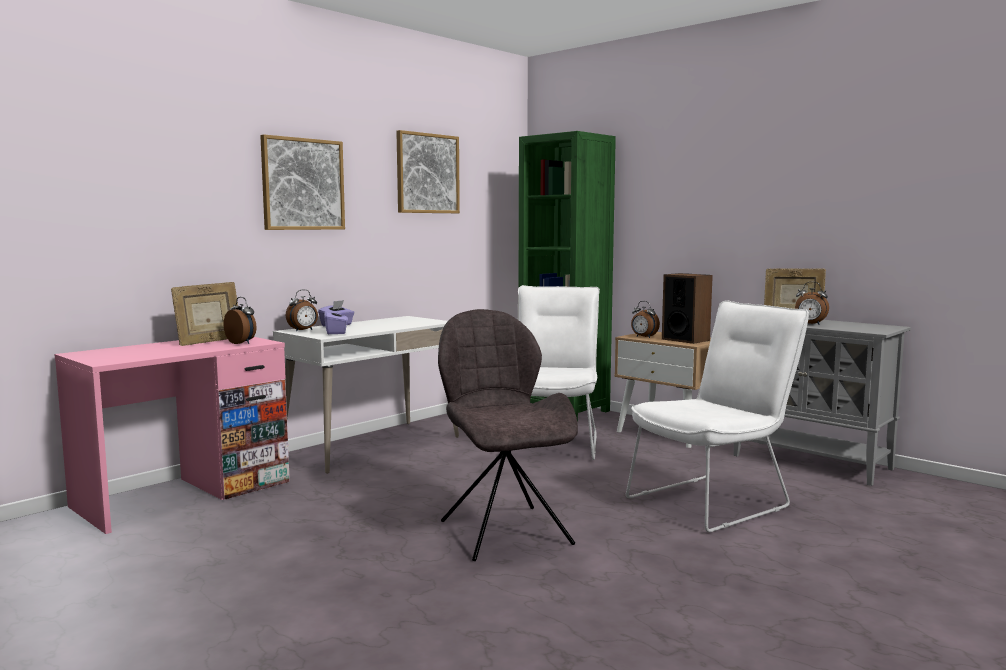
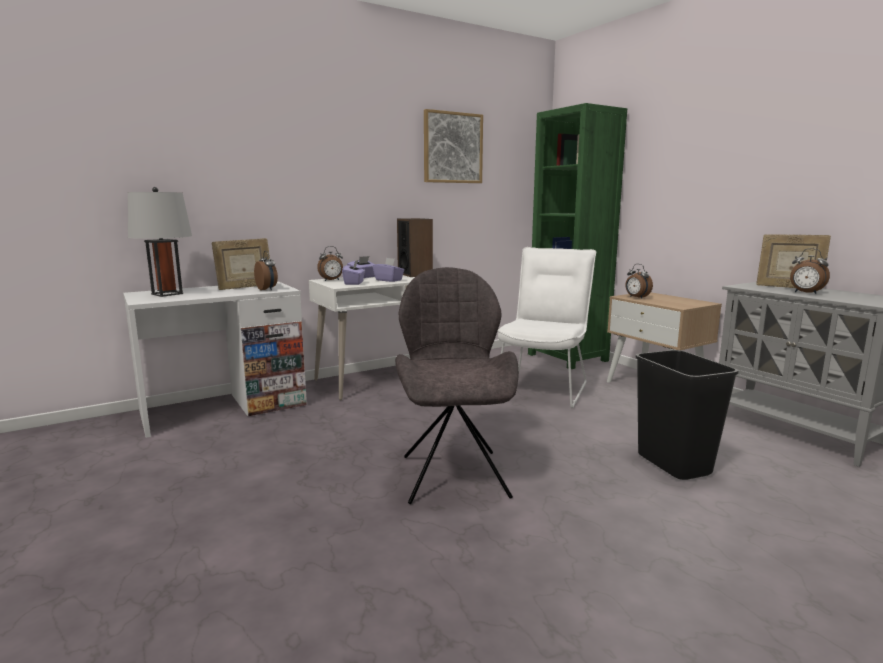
camera: 15 degrees right, 5 degrees up
(120, 353) = (167, 294): none -> grey table lamp
(183, 494) = (224, 408): pink desk -> white desk
(303, 184) = (336, 157): picture -> none
(373, 328) = (389, 280): none -> purple tissue box
(685, 340) = (676, 302): speaker -> speaker (415, 274)
(715, 501) = (675, 465): white chair -> black trash can

